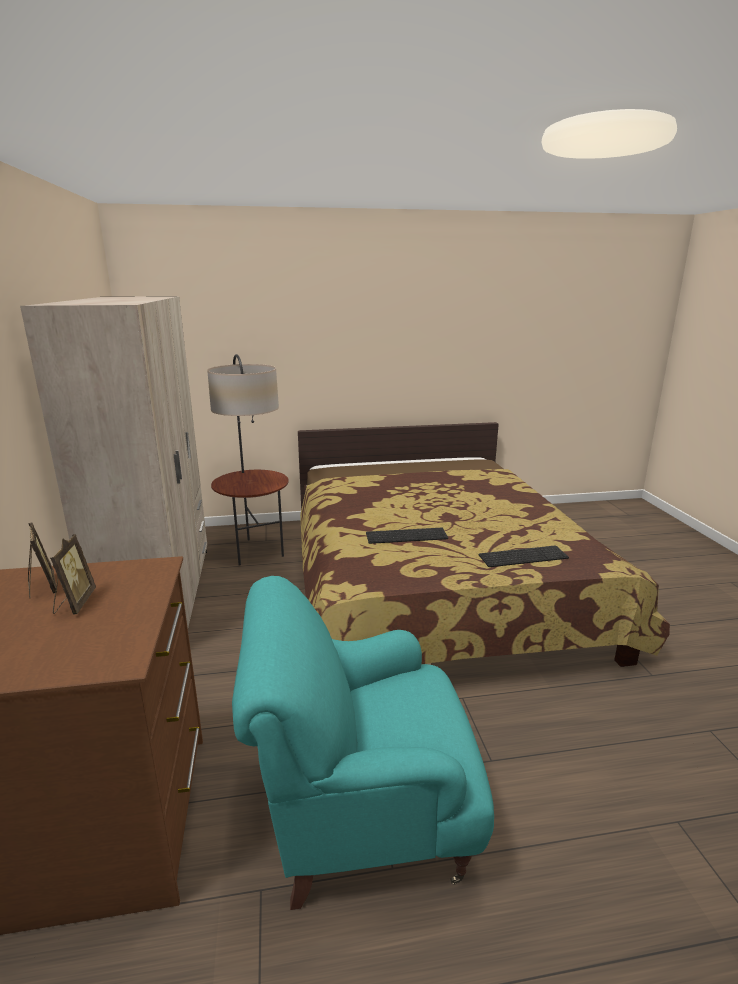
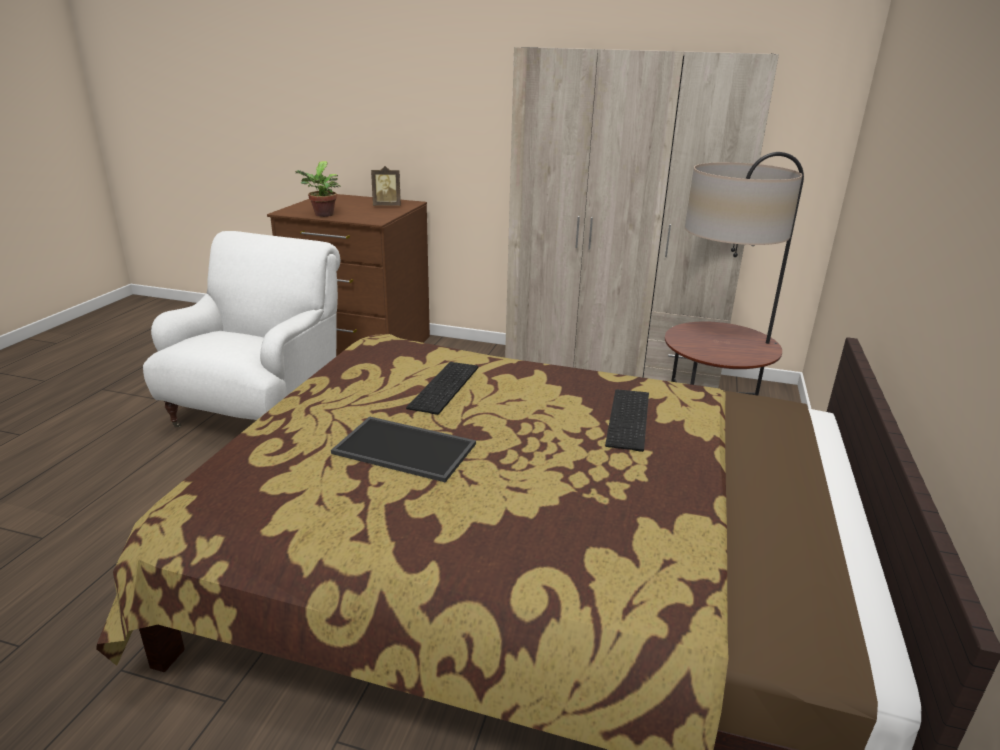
camera: 115 degrees right, 5 degrees up
(74, 603) = (357, 209): picture frame -> none
(138, 615) = (323, 215): none -> potted plant
(362, 815) = (260, 412): turquoise armchair -> white armchair
(485, 527) = (407, 448): none -> tray
(523, 556) = (299, 440): keyboard -> keyboard (630, 419)

